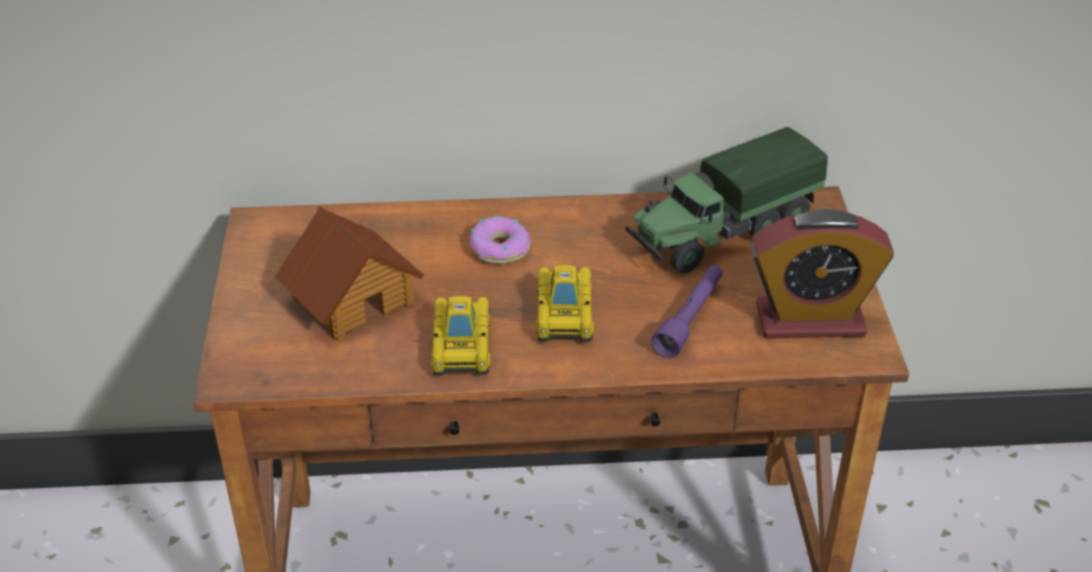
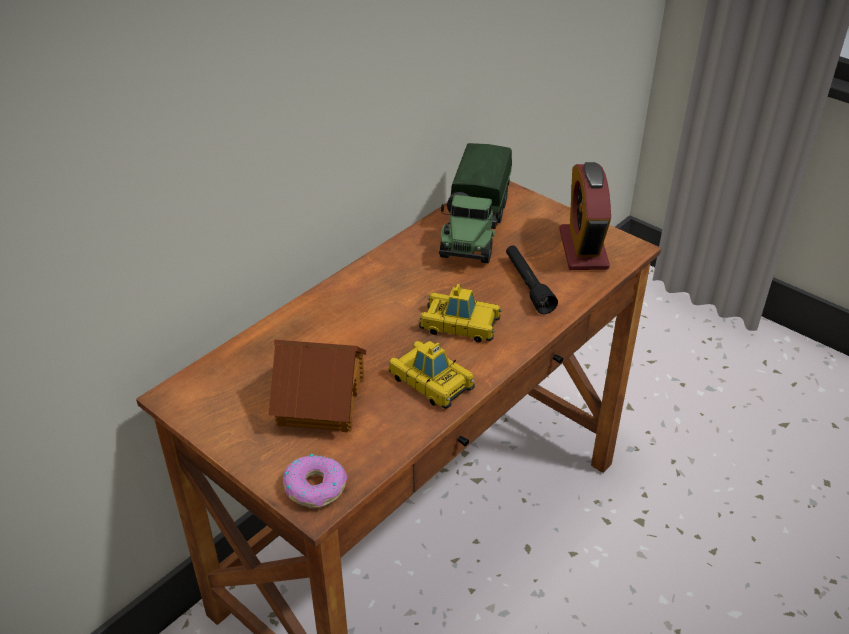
camera: 45 degrees left, 0 degrees up
(500, 248) = (366, 311): donut -> donut (315, 487)
(564, 313) = (460, 325): toy car -> toy car turned 150 degrees clockwise
(690, 319) = (527, 285): purple flashlight -> black flashlight
(810, 320) = (583, 249): alarm clock -> alarm clock turned 135 degrees clockwise

